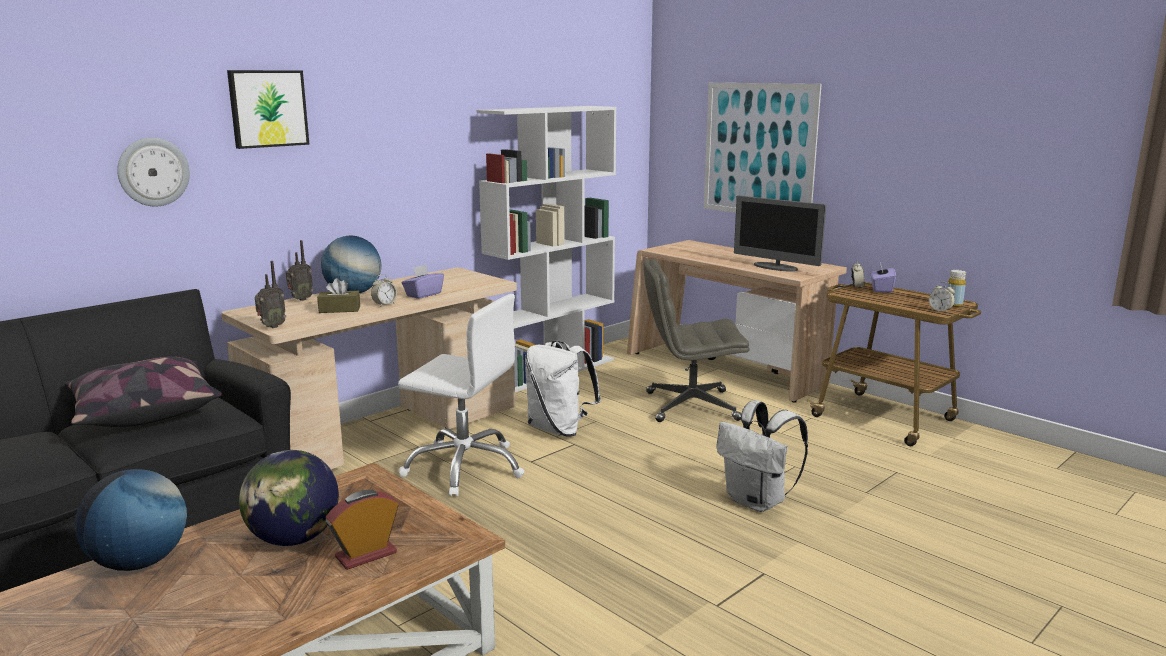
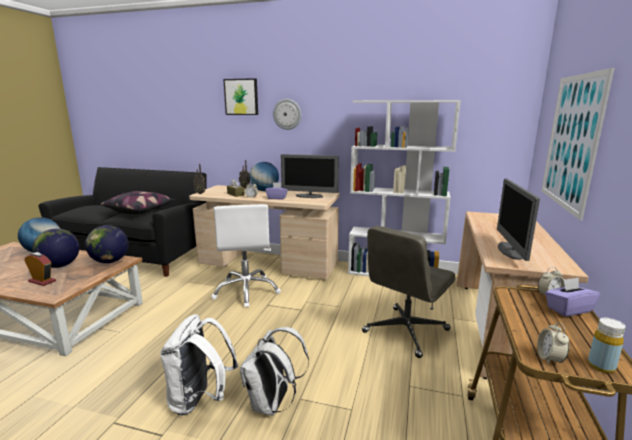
camera: 60 degrees right, 0 degrees up
(153, 172) = (196, 122): wall clock -> wall clock (287, 114)
(351, 489) = (110, 261): none -> globe
(449, 280) = (309, 196): none -> monitor
(559, 429) = (316, 300): white backpack -> white backpack (200, 399)
(690, 406) = (405, 331): grey office chair -> grey office chair turned 105 degrees counterclockwise

